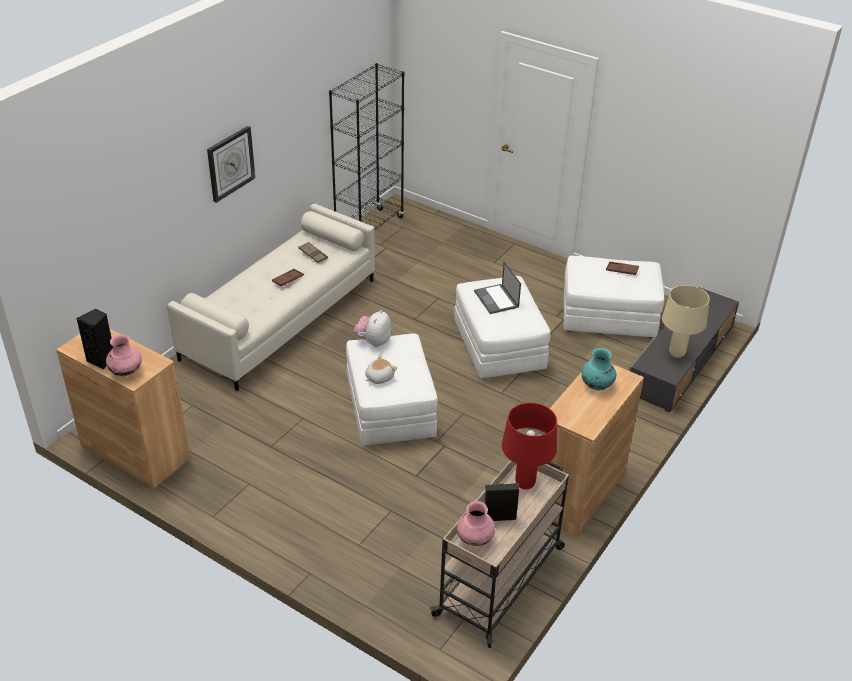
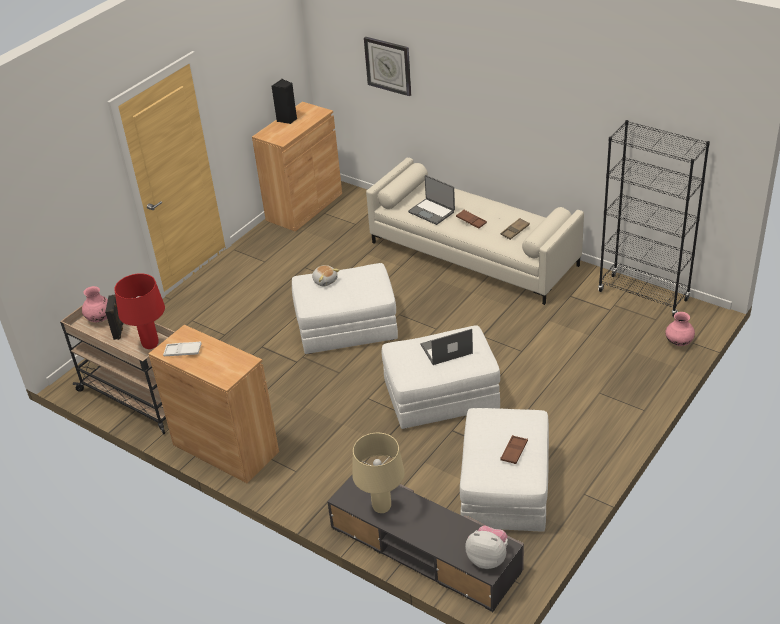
camera: 95 degrees right, 0 degrees up
(126, 372) = (272, 130): pink vase -> pink vase (678, 342)
(230, 163) = (495, 100): wall clock -> wall clock (388, 65)
(262, 304) = (432, 212): none -> laptop
(373, 341) = (376, 275): plush toy -> plush toy (488, 558)
(588, 413) = (183, 351): none -> white tray
(596, 386) = (218, 358): turquoise vase -> none

